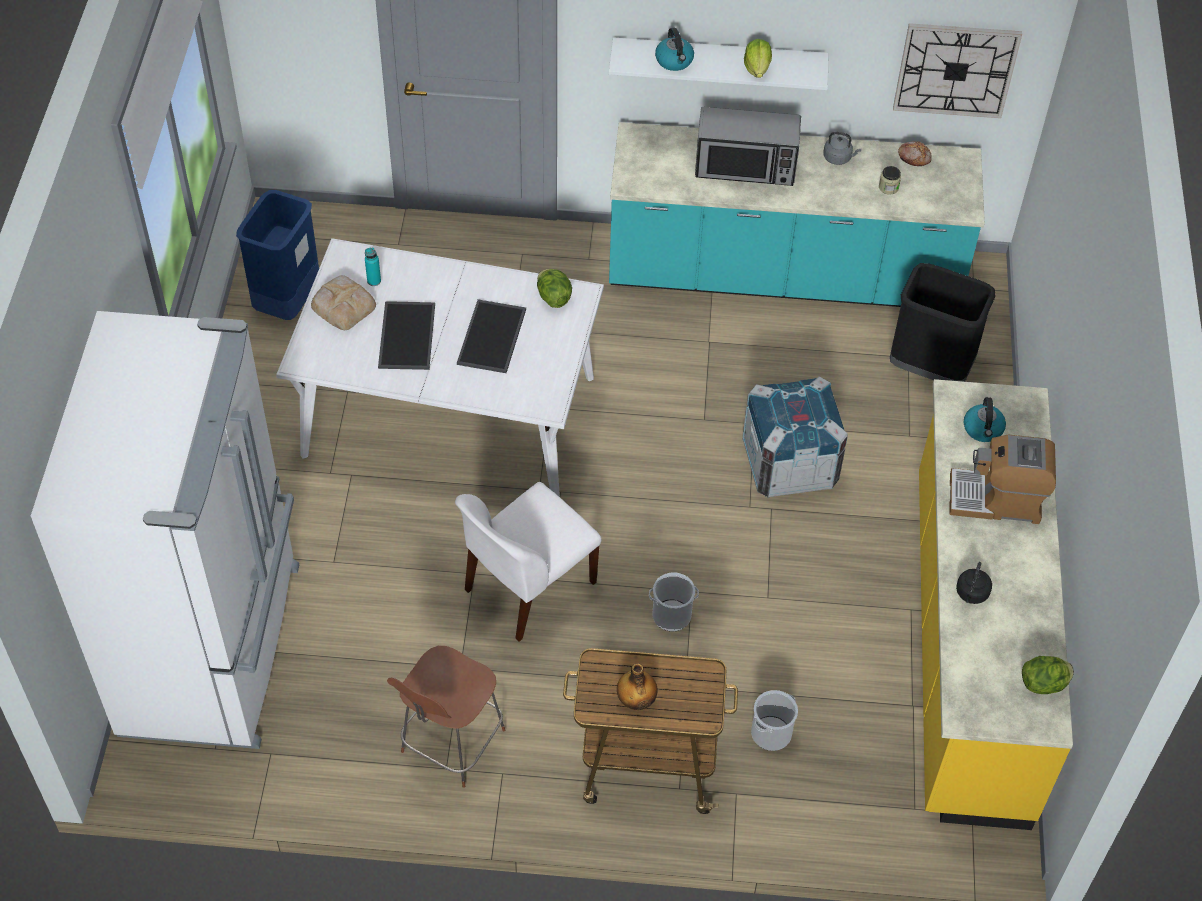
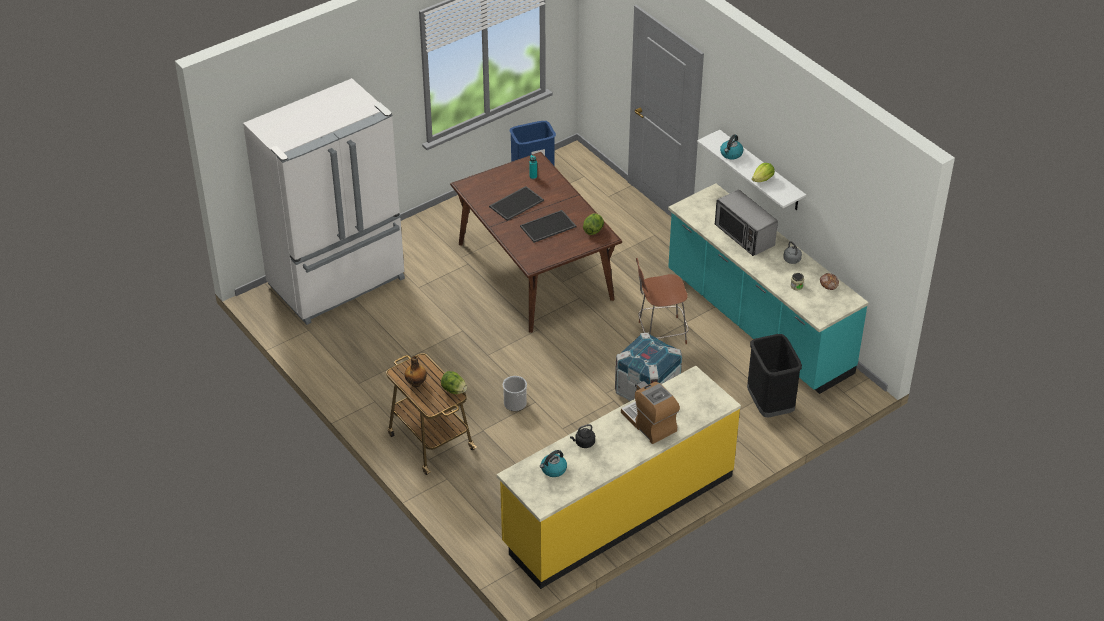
camera: 50 degrees right, 10 degrees down
(343, 305) = (509, 177): bread -> none
(448, 417) = (534, 271): white dining table -> brown dining table
(450, 744) = (371, 377): brown chair -> brown chair (660, 333)
(527, 587) = (475, 351): white chair -> none
(771, 733) = (491, 472): bucket -> none
(955, 70) = (861, 241): wall clock -> none
(983, 429) = (685, 397): kettle -> kettle (553, 469)
(1044, 684) = (562, 492): lettuce -> lettuce (454, 390)

